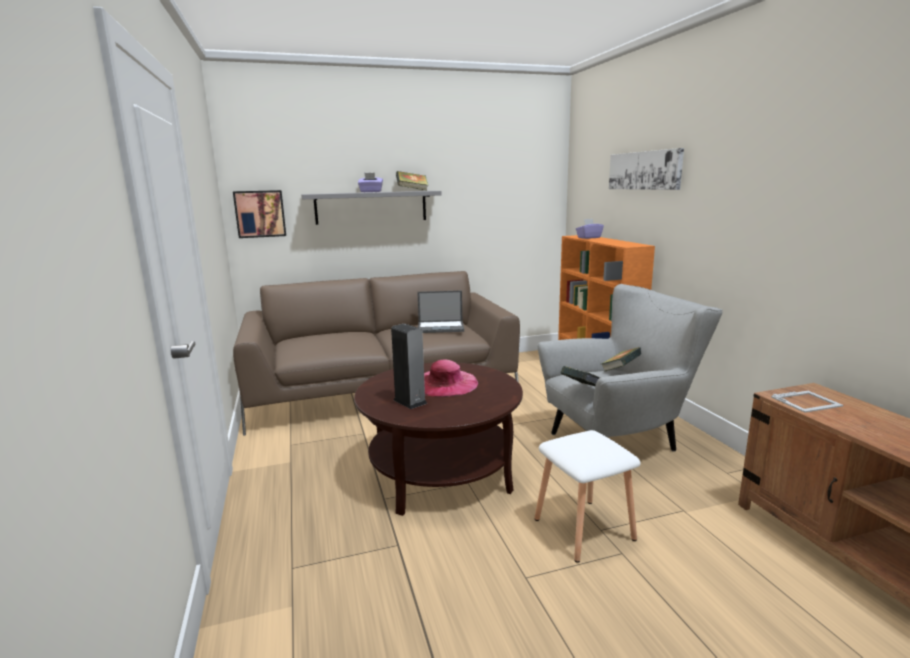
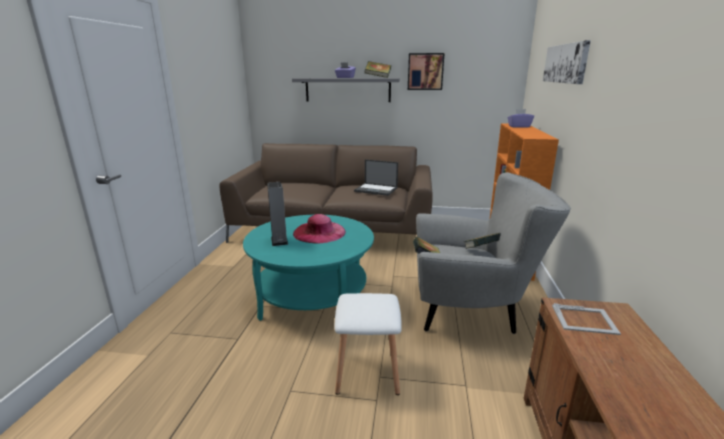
camera: 25 degrees right, 5 degrees up
(260, 214) = (269, 91): picture -> picture (425, 71)
(441, 472) = (313, 298): brown coffee table -> turquoise coffee table

